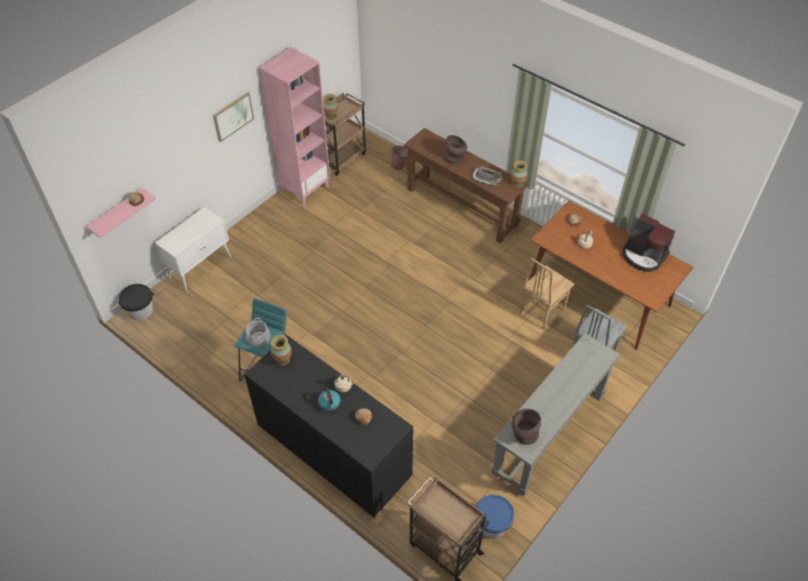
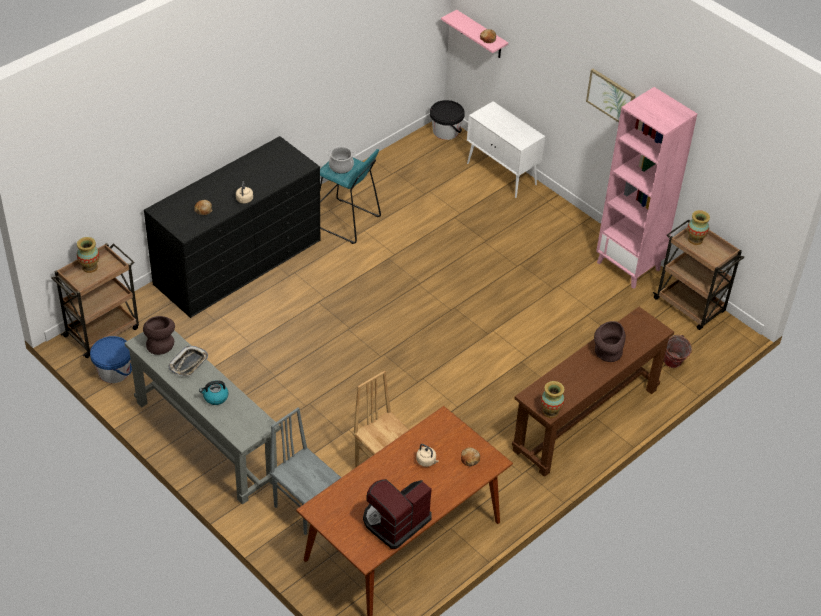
camera: 95 degrees right, 5 degrees down
(283, 359) = (289, 161): vase -> vase (90, 267)
(329, 403) = (227, 189): kettle -> kettle (215, 397)
(486, 177) = (565, 381): tray -> tray (188, 363)

